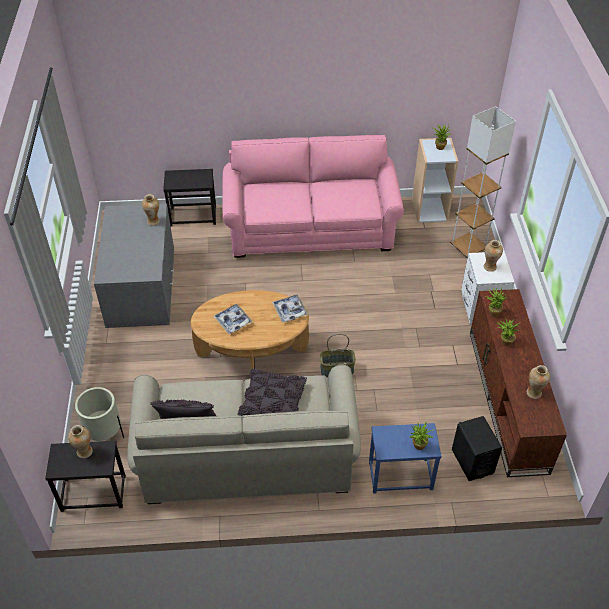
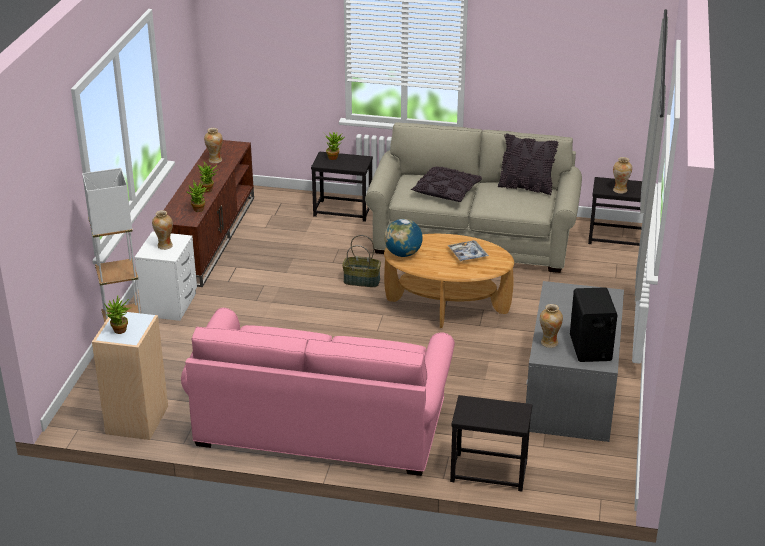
camera: 165 degrees left, 15 degrees down
(105, 435) = (609, 270): beige planter -> none
(290, 311) = (403, 254): tray -> globe
(400, 476) = (343, 210): blue side table -> black side table
(472, 461) = (275, 209): black speaker -> black speaker (590, 348)

